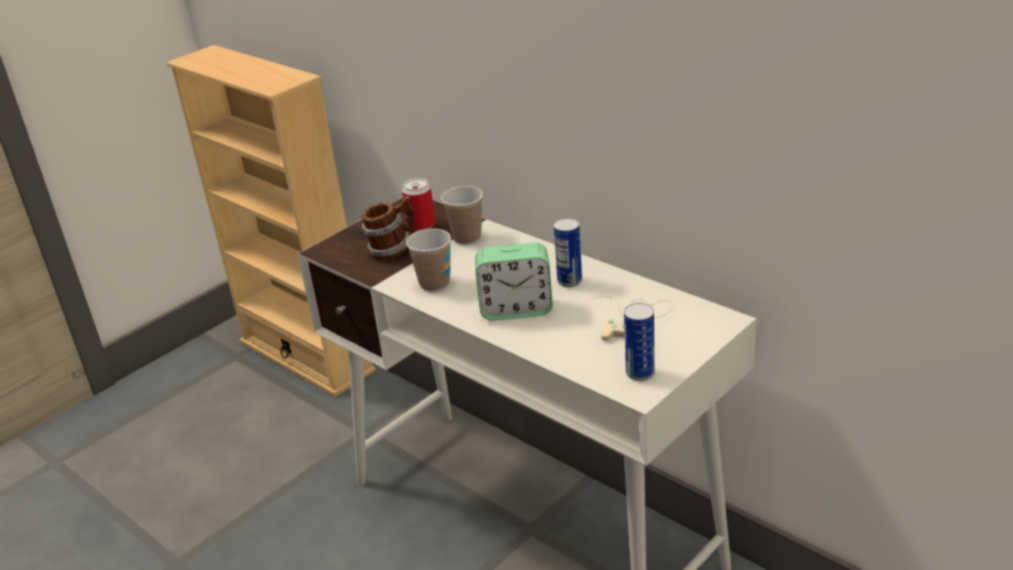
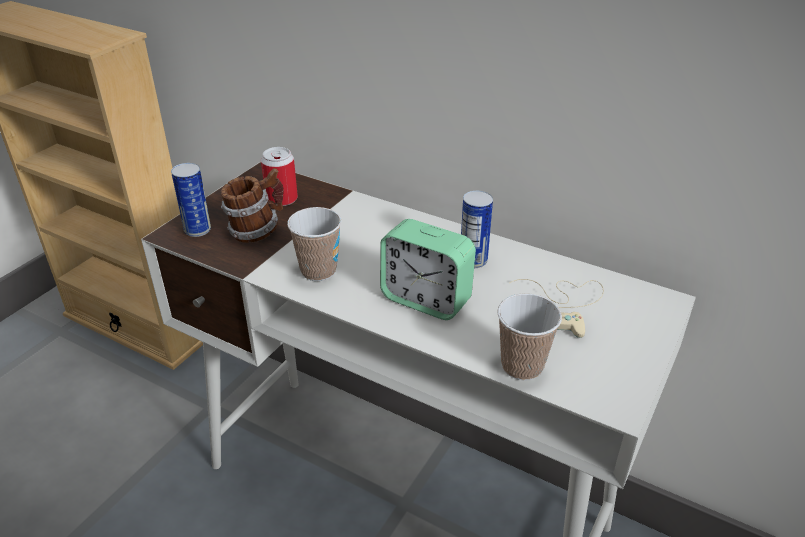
camera: 15 degrees left, 5 degrees up
(467, 238) = (338, 212): cup -> cup (522, 366)
(516, 309) = (426, 299): alarm clock -> alarm clock turned 45 degrees clockwise
(640, 373) = (605, 378): can -> can (197, 230)

